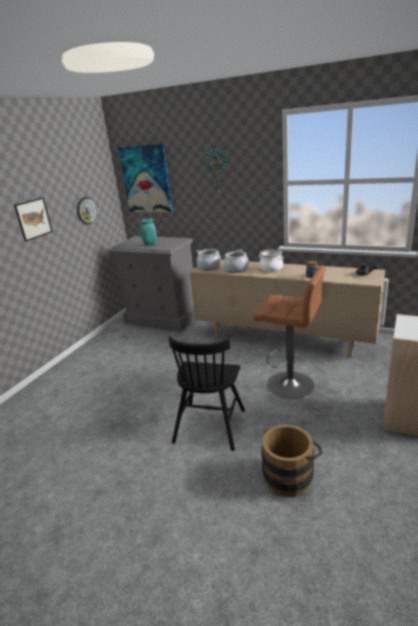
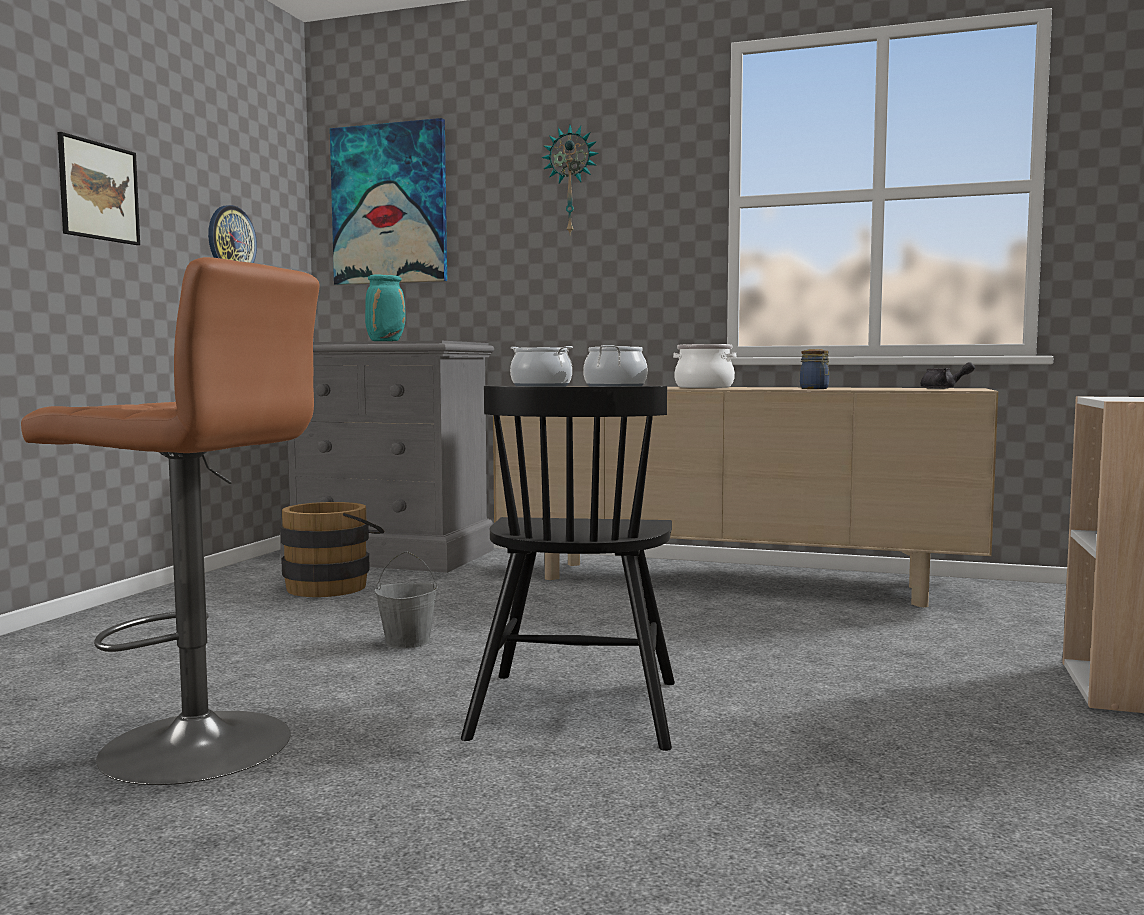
camera: 10 degrees left, 20 degrees down
(162, 382) = (408, 642): none -> grey bucket
(290, 385) = (787, 645): brown stool -> brown stool (197, 748)
(290, 474) = (872, 789): brown bucket -> brown bucket (333, 586)

